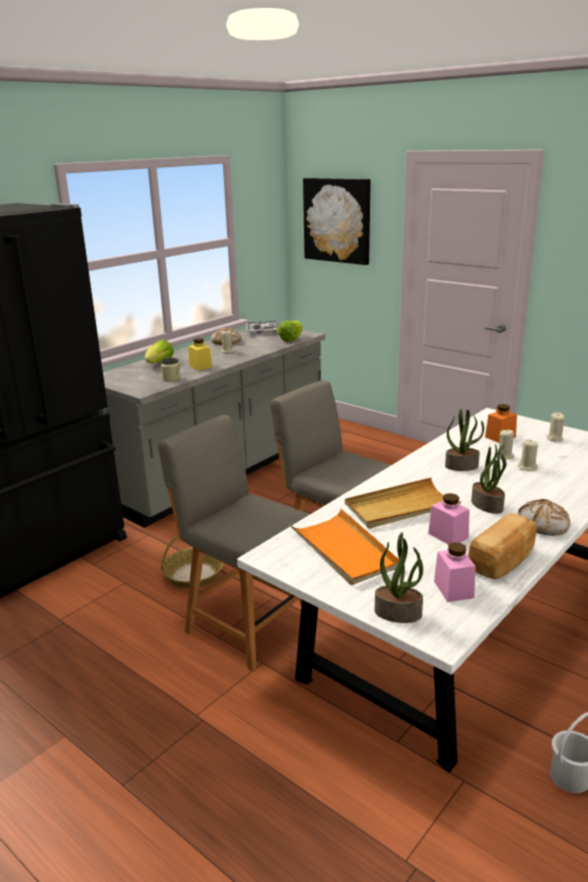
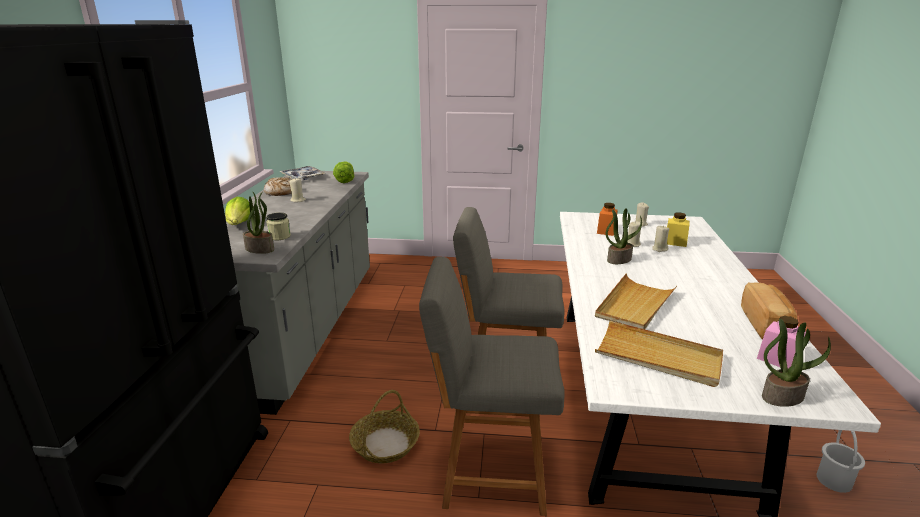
camera: 35 degrees left, 0 degrees up
(200, 366) = (293, 219): yellow jar -> yellow jar (675, 242)
(337, 220) = (344, 63): picture -> none
(344, 550) = (658, 357): orange tray -> beige tray
(448, 535) = (702, 317): pink jar -> none
(487, 505) = (685, 285): potted plant -> potted plant (260, 249)
(543, 525) = (739, 288): bread -> none

